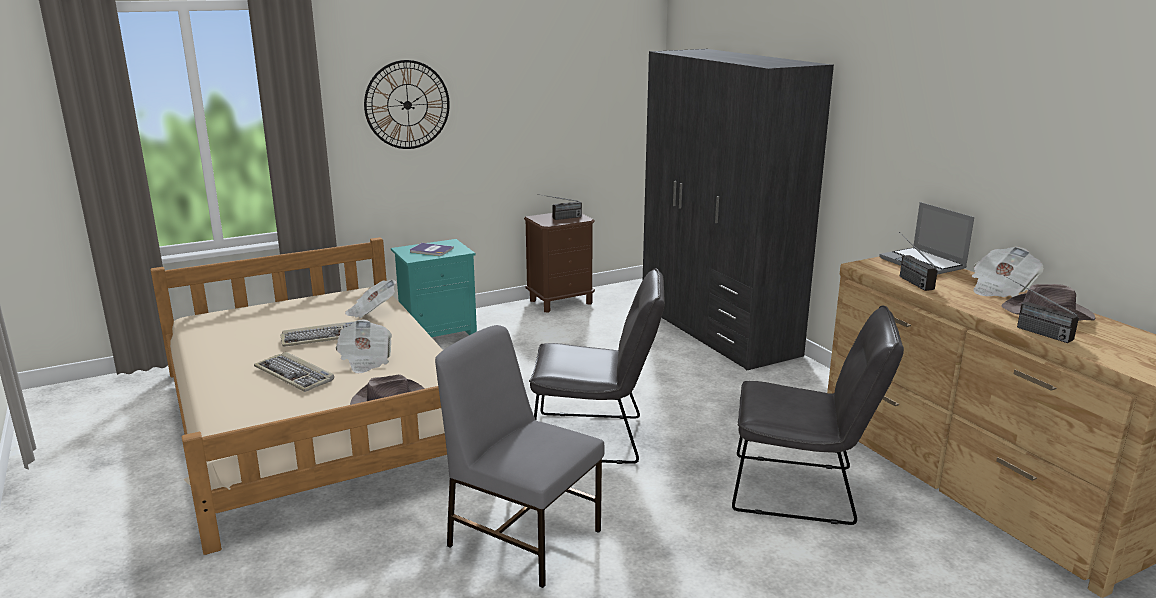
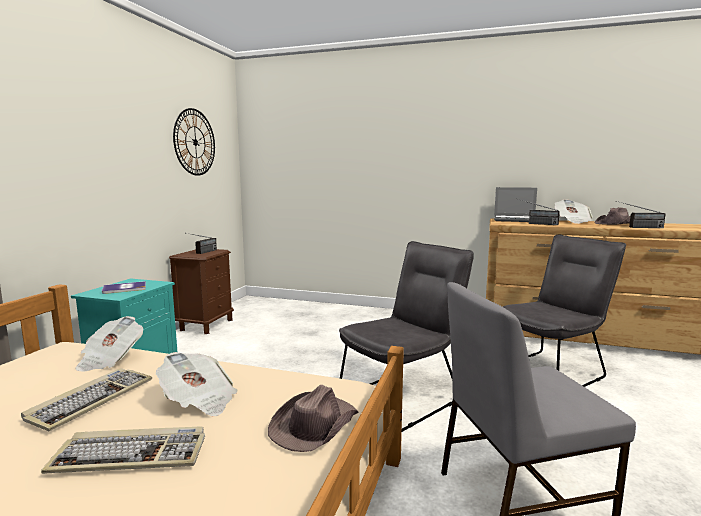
camera: 45 degrees left, 10 degrees down
(407, 105) = (65, 142): wall clock -> wall clock (195, 142)
(717, 330) = (338, 311): grey wardrobe -> none

